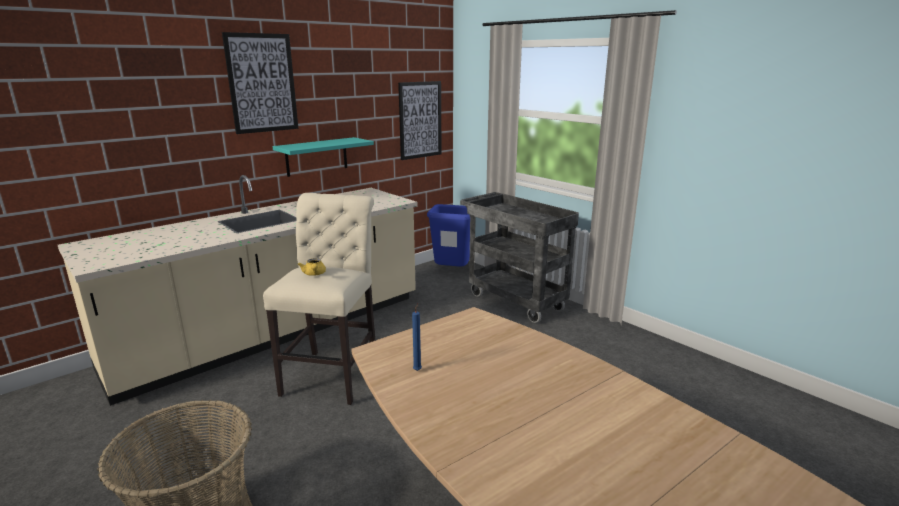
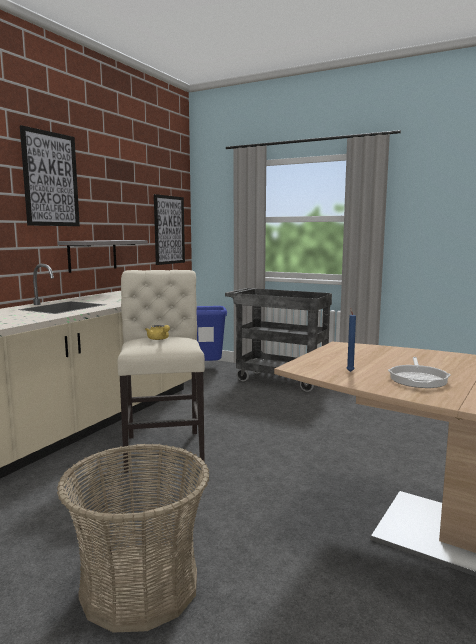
camera: 20 degrees left, 10 degrees down
(316, 156) = (92, 255): turquoise shelf -> grey shelf
(472, 400) = (418, 379): none -> frying pan

